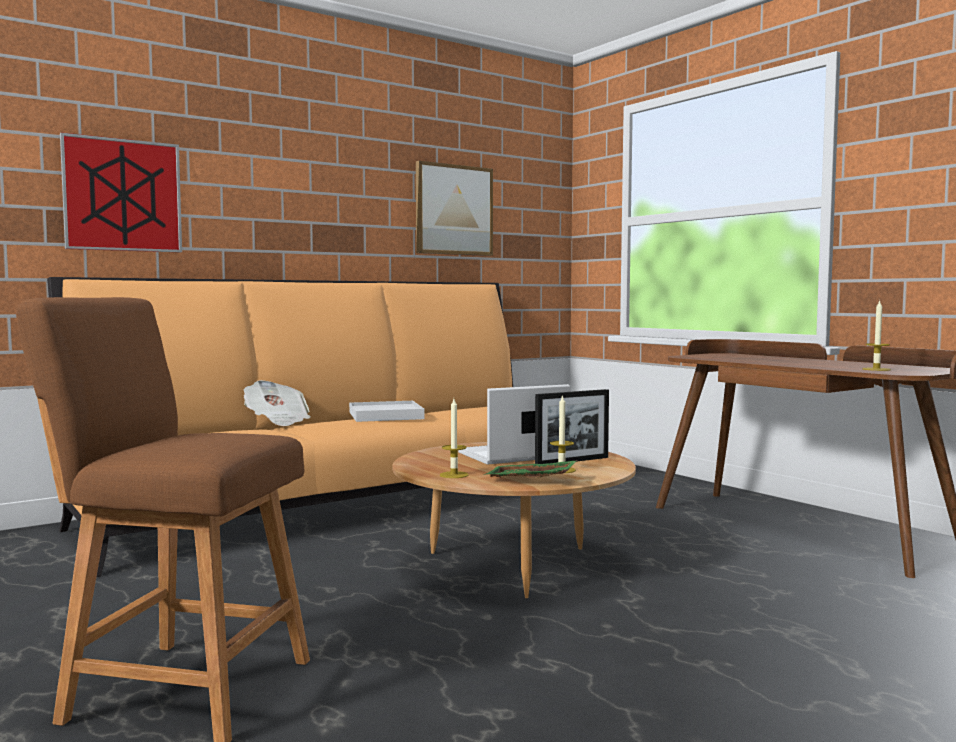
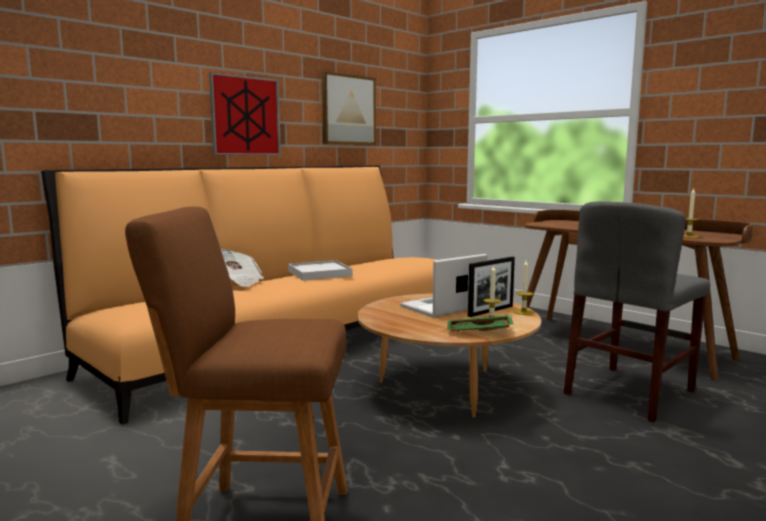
camera: 10 degrees left, 5 degrees up
(122, 195) = (99, 99): picture -> picture (245, 116)
(454, 475) = (417, 329): candle -> candle (523, 312)
(768, 584) = (629, 392): none -> grey chair

